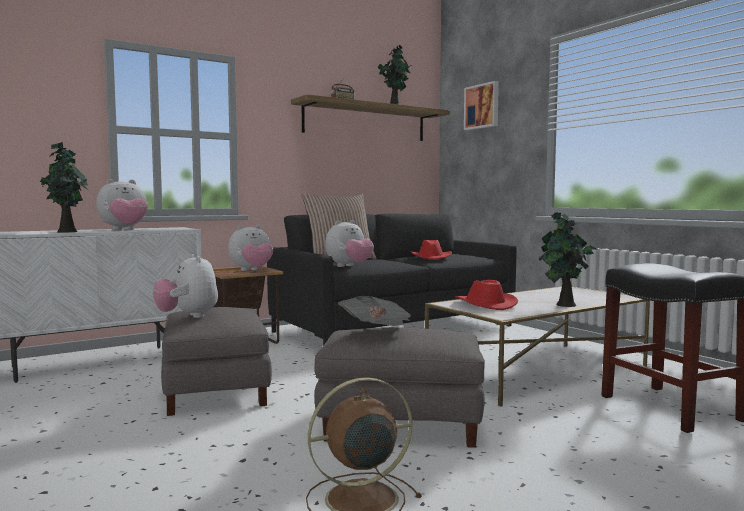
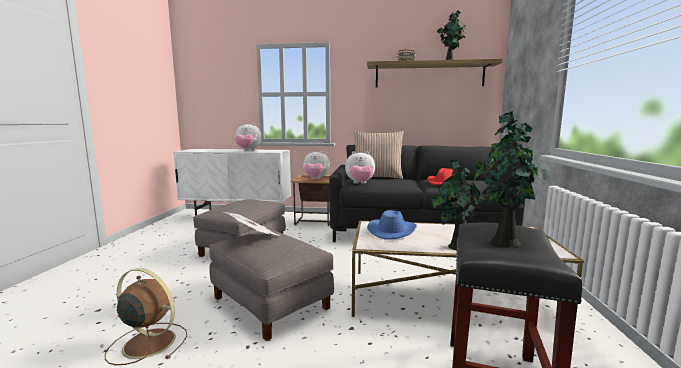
camera: 40 degrees right, 5 degrees up
(66, 231) = (219, 150): potted plant -> potted plant (503, 241)
(188, 316) = (224, 204): plush toy -> none
(482, 106) = (525, 52): picture -> none
(484, 304) = (392, 231): red hat -> blue hat

